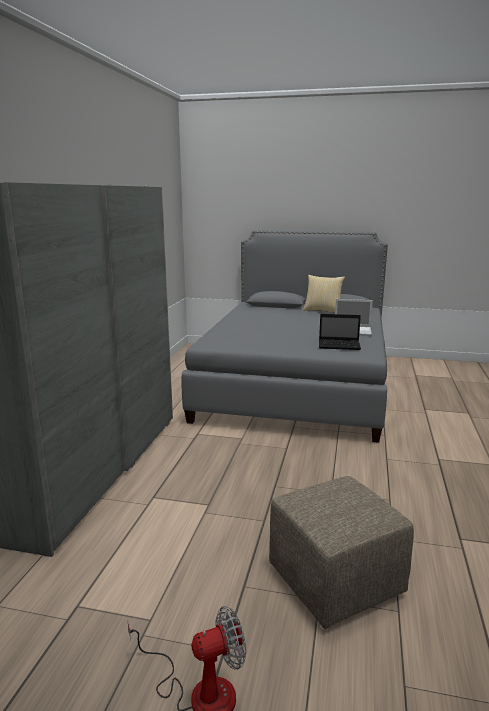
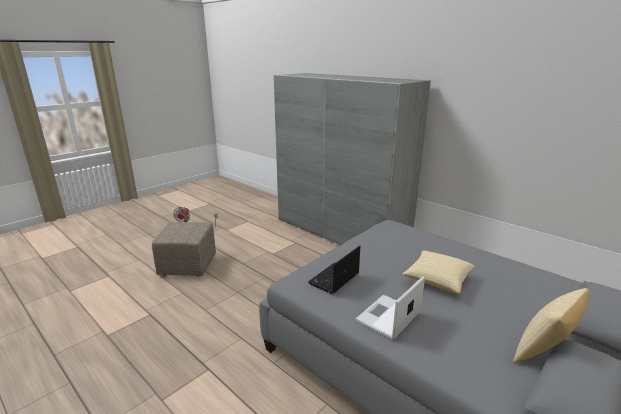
camera: 120 degrees right, 5 degrees up
(288, 326) = (437, 280): none -> pillow

